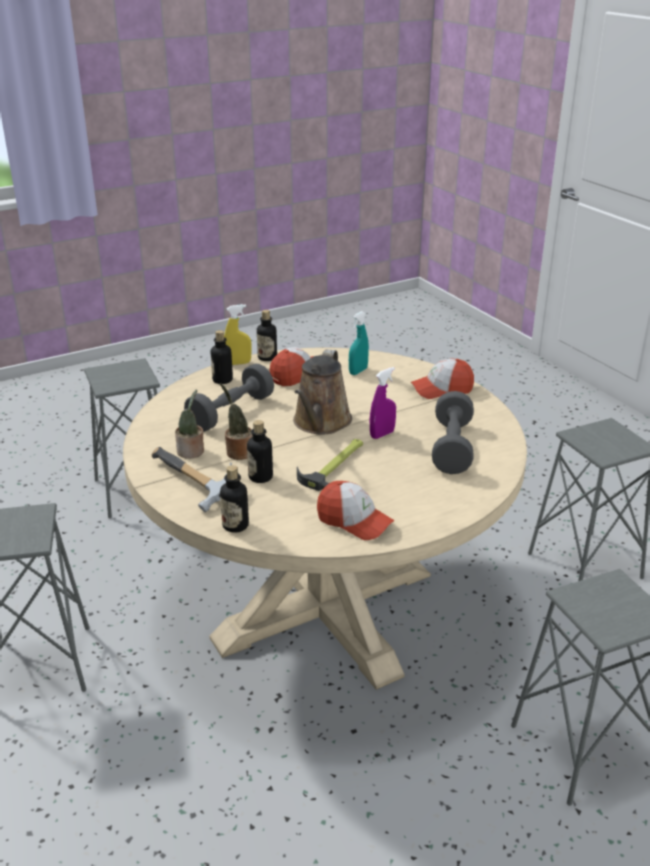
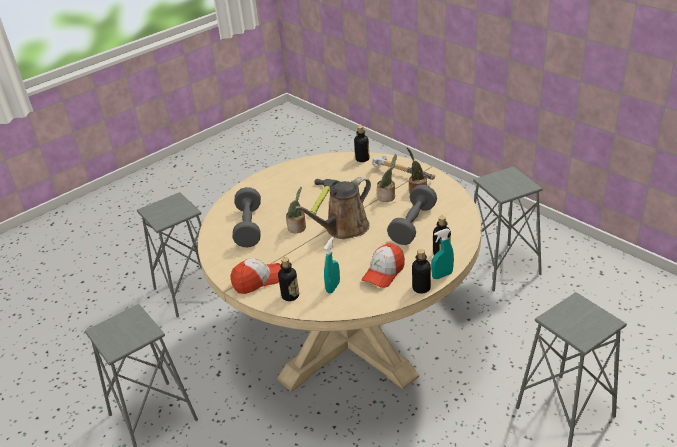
camera: 170 degrees right, 5 degrees up
(238, 363) = (442, 275): yellow spray bottle -> turquoise spray bottle
(260, 477) = (364, 185): bottle -> bottle (290, 296)
(320, 423) = (344, 229): brown watering can -> brown watering can turned 135 degrees counterclockwise
(354, 521) = (301, 172): cap -> none
(382, 434) = (298, 228): purple spray bottle -> potted plant

